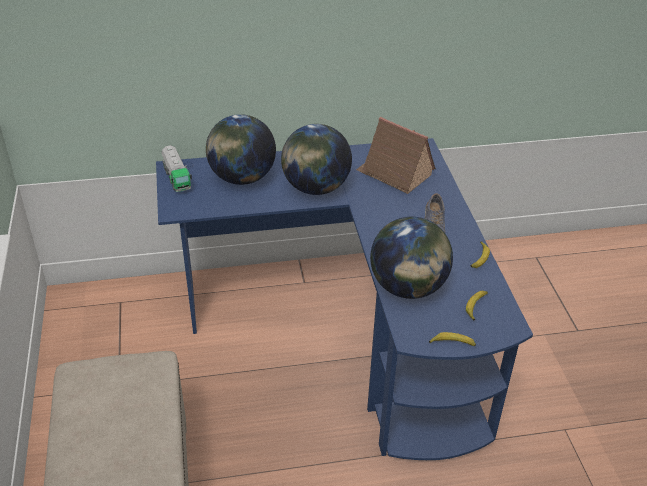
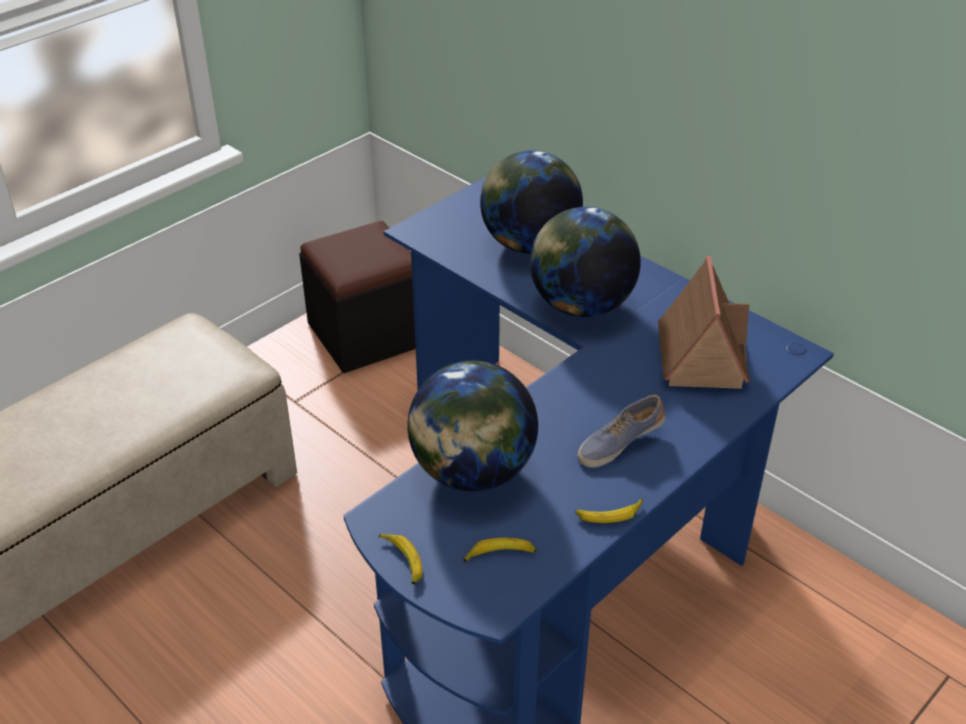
camera: 55 degrees right, 0 degrees up
(99, 321) = (367, 334): none -> black ottoman
(176, 177) = (472, 202): toy truck -> none

